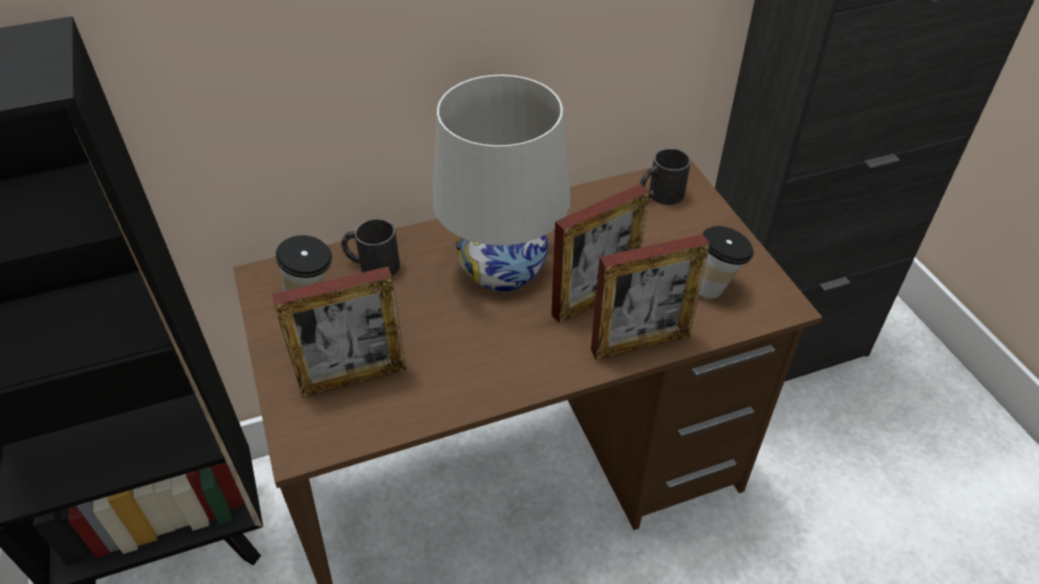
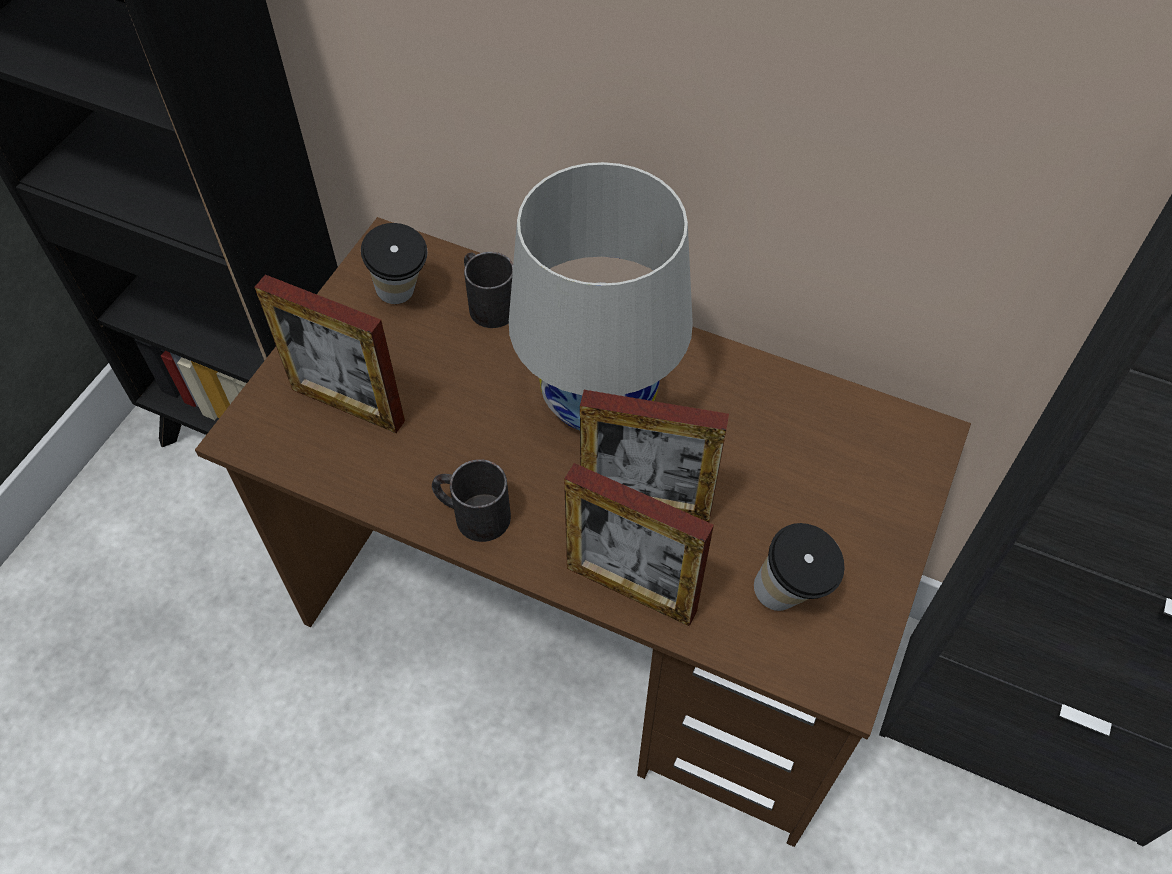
camera: 45 degrees right, 10 degrees up
(660, 195) = (870, 442): black mug -> black mug (472, 514)

